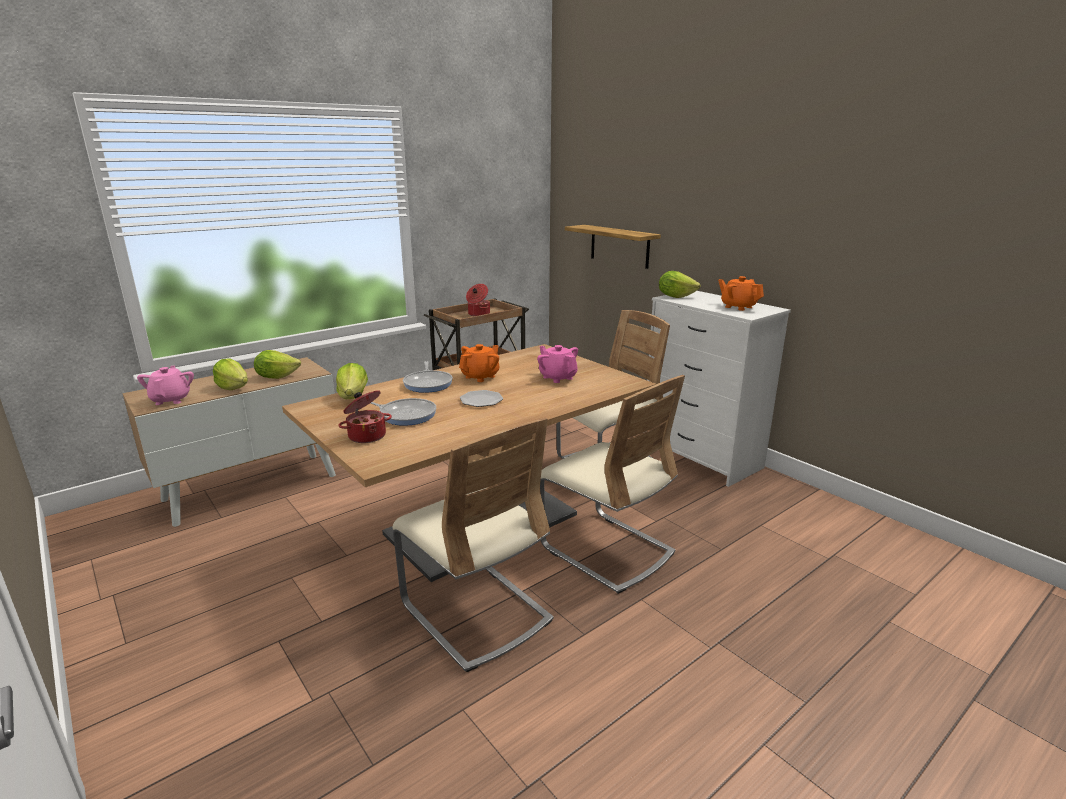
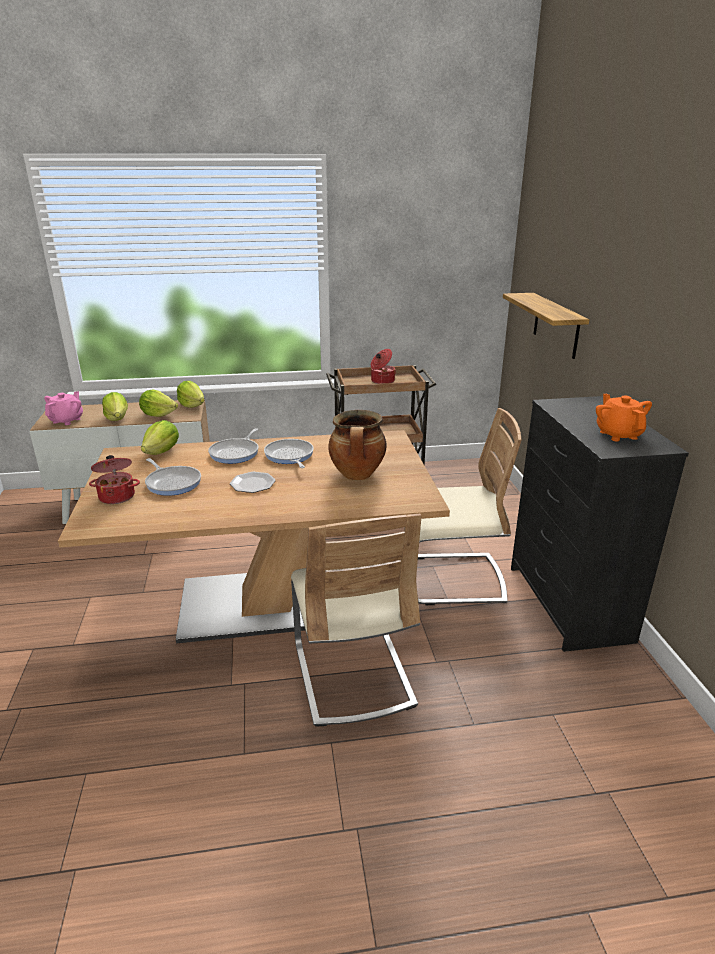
camera: 30 degrees right, 5 degrees up
(475, 612) = (180, 688): beige chair -> none
(480, 376) = (289, 456): orange teapot -> frying pan
(557, 377) = (357, 475): pink teapot -> cooking pot
(675, 296) = (563, 403): lettuce -> lettuce (192, 405)
(700, 457) = (567, 603): white dresser -> black dresser

